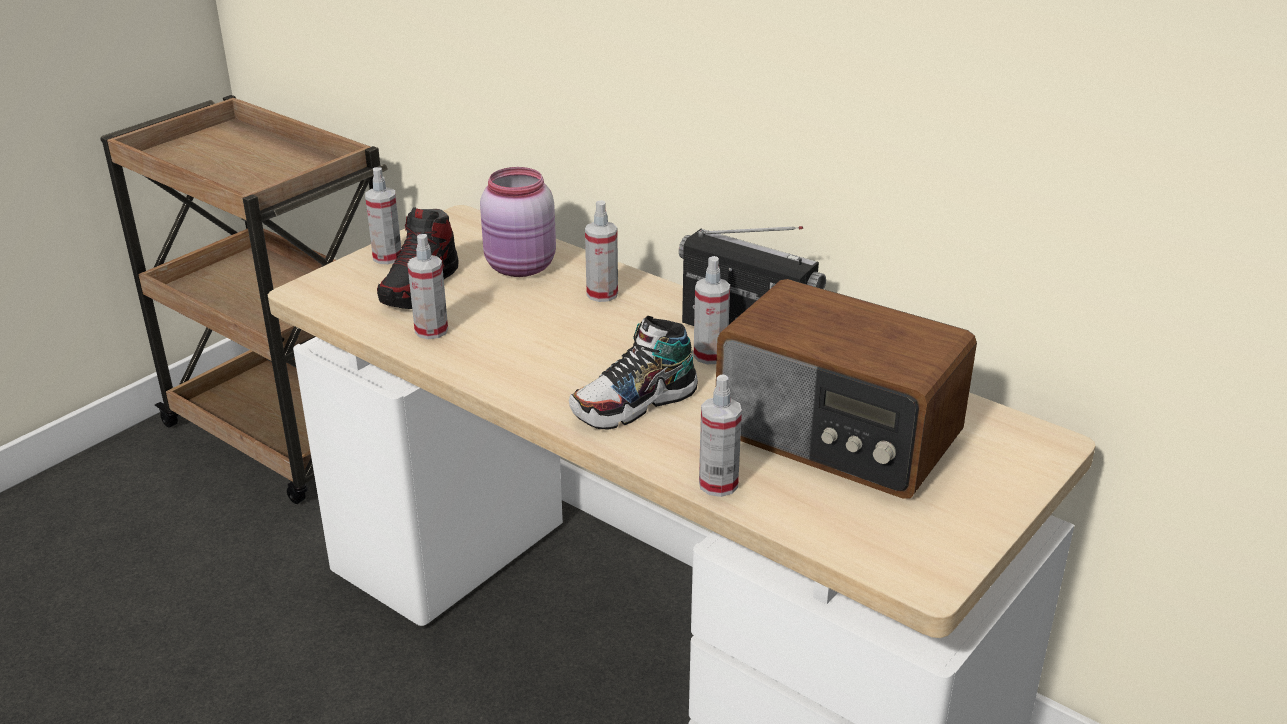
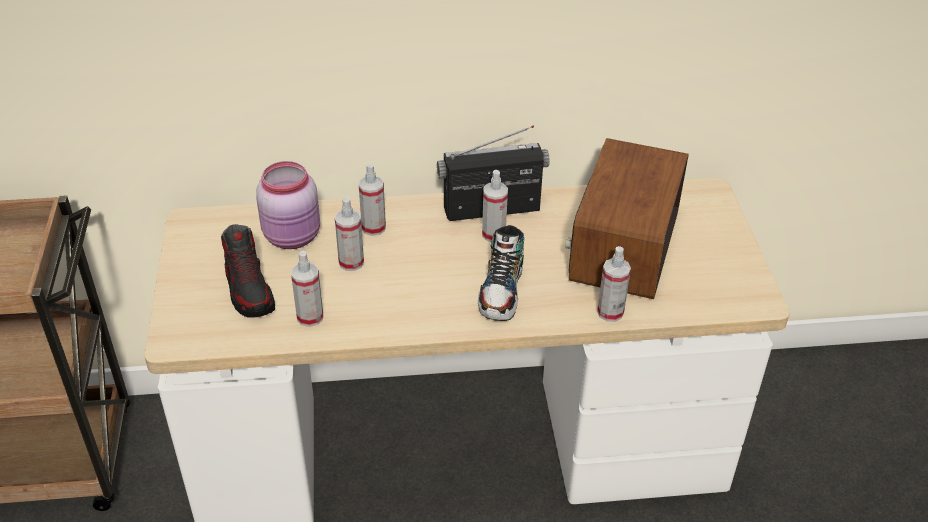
camera: 45 degrees left, 10 degrees up
(387, 257) = (188, 280): spray bottle -> spray bottle (351, 262)
(837, 436) = (622, 246): radio -> radio turned 120 degrees clockwise

